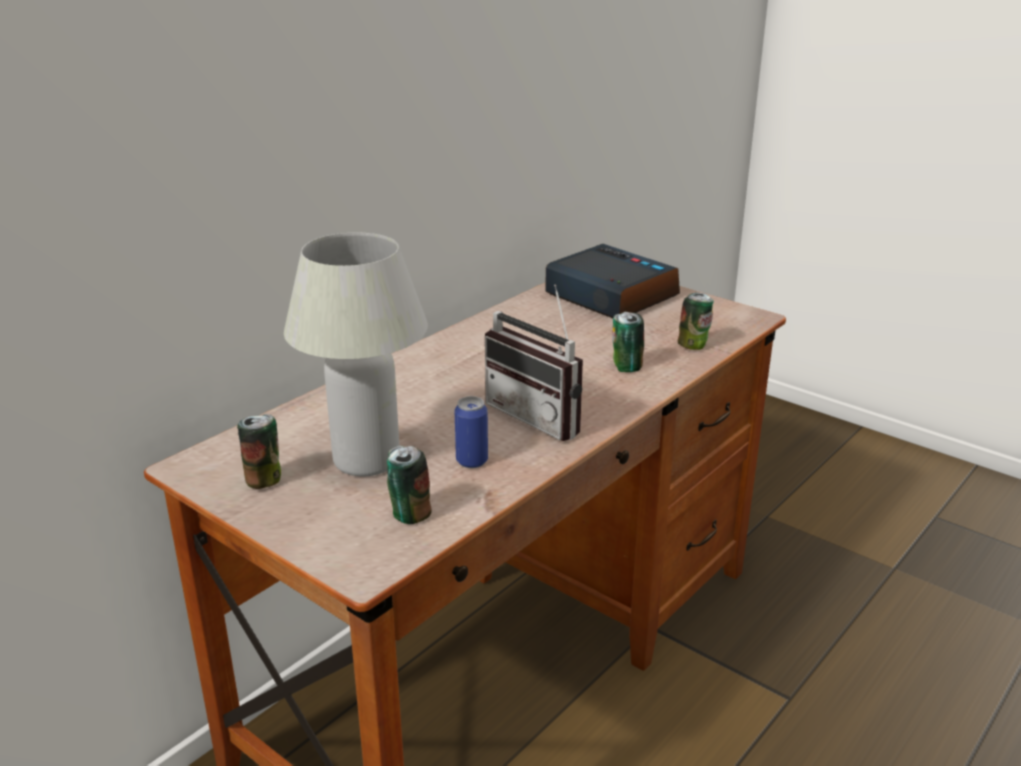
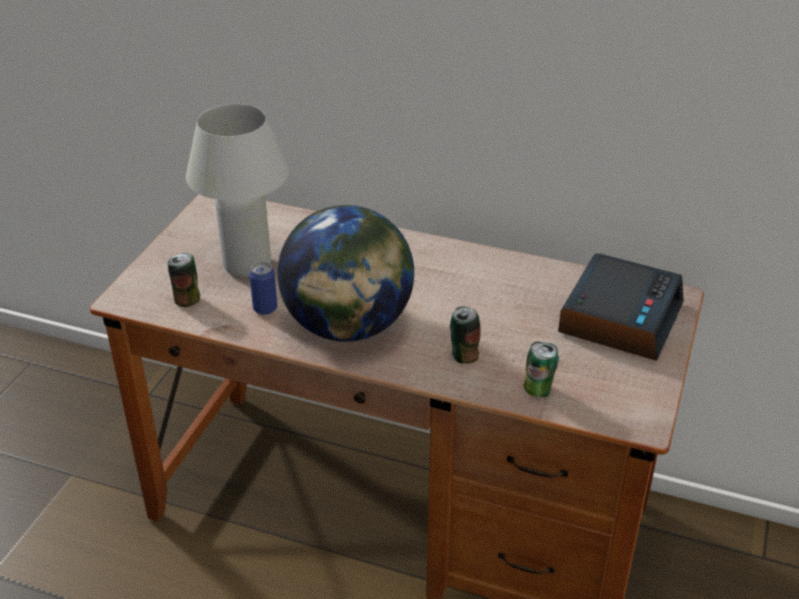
camera: 70 degrees right, 10 degrees up
(264, 480) = (207, 233): can -> none
(542, 416) = (348, 326): radio -> globe

